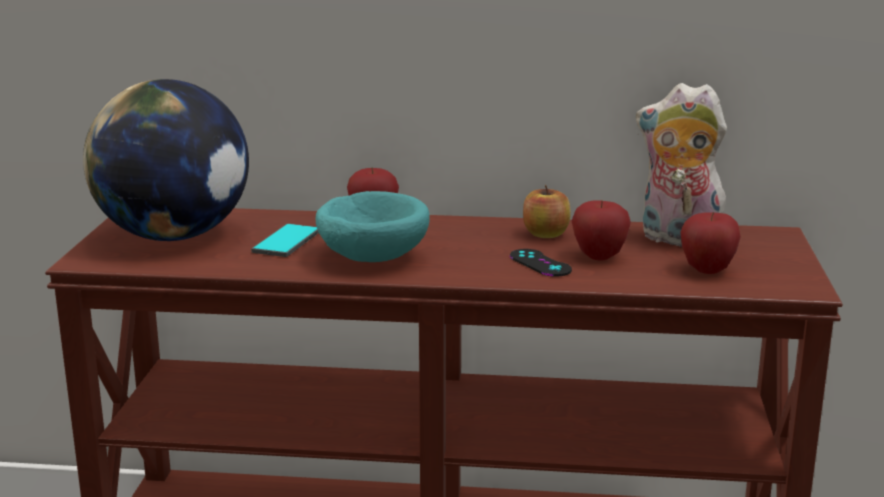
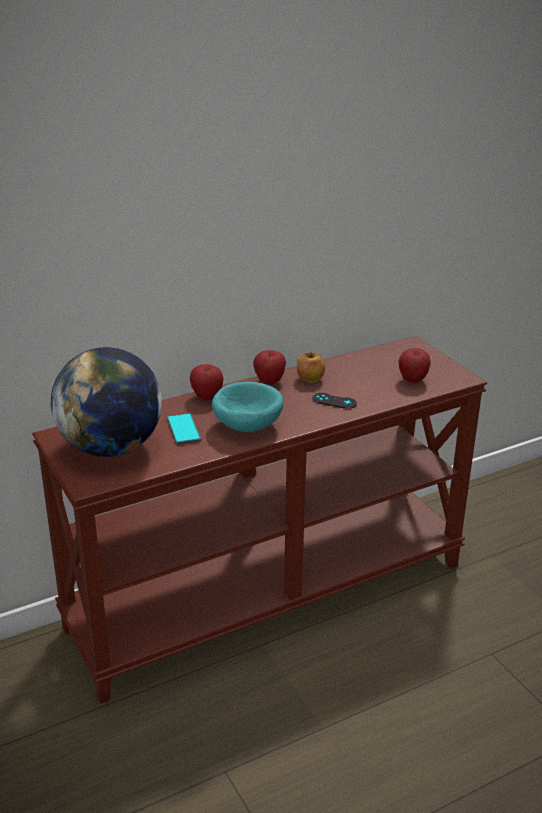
camera: 35 degrees left, 10 degrees up
(599, 256) = (355, 387): apple -> apple (269, 382)
(677, 240) = (375, 363): plush toy -> none

